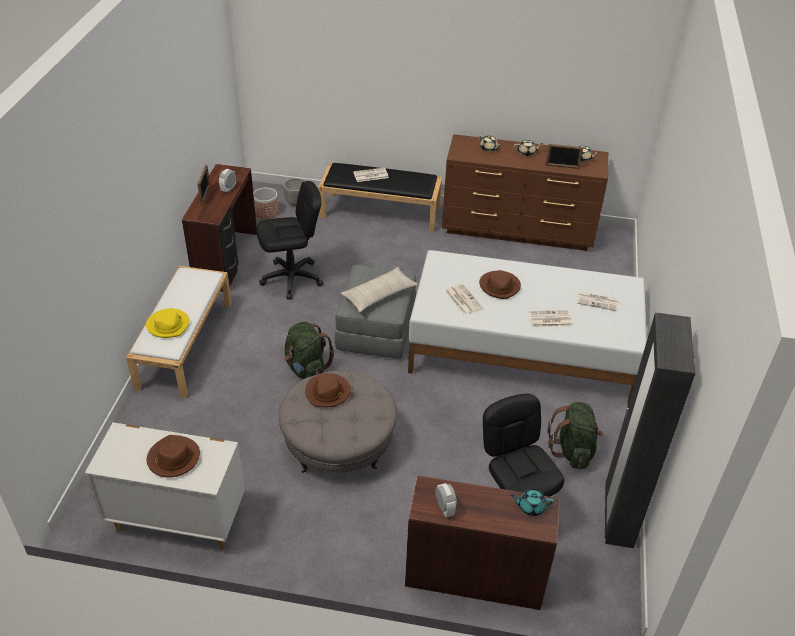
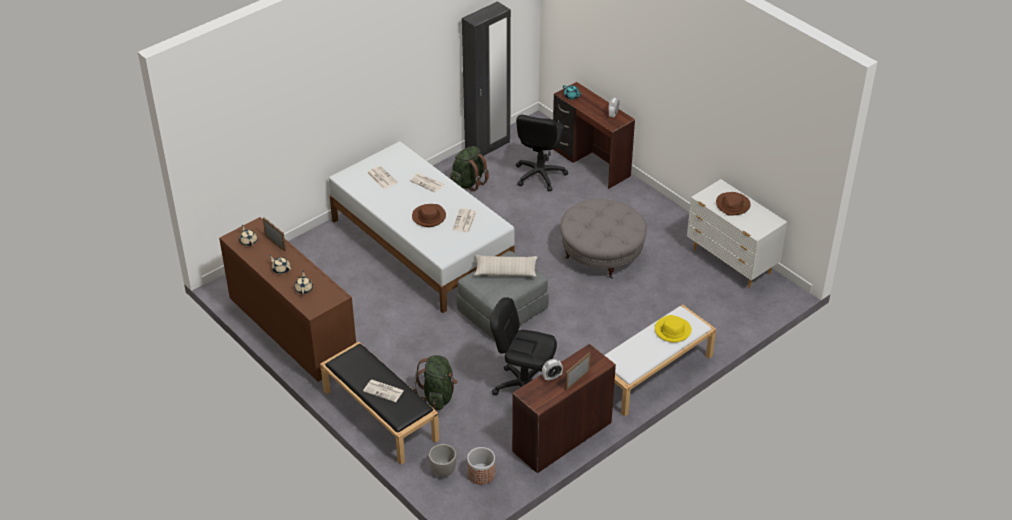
camera: 140 degrees left, 0 degrees up
(306, 369) = (579, 309): green backpack -> green backpack (437, 396)
(328, 392) = (602, 231): brown hat -> none

